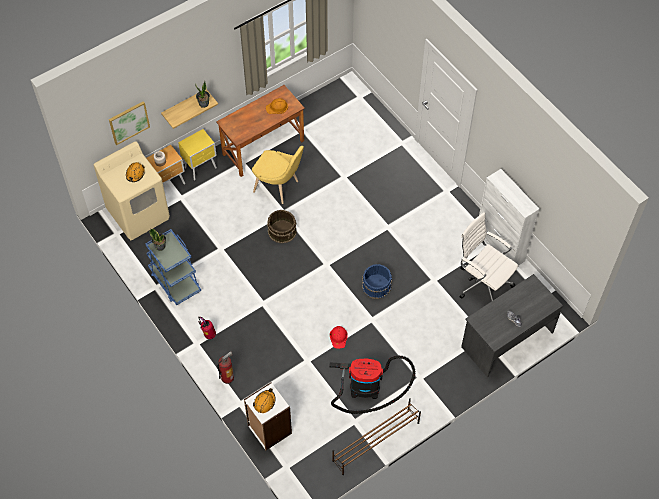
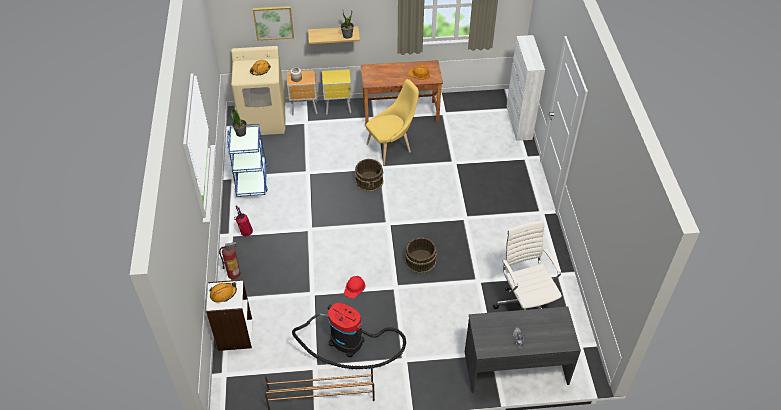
camera: 30 degrees right, 10 degrees down
(279, 187) = (391, 147): yellow chair -> yellow chair turned 90 degrees counterclockwise
(376, 285) = (420, 260): blue bucket -> brown bucket
(500, 246) = (564, 281): white cabinet -> white cabinet (519, 122)

